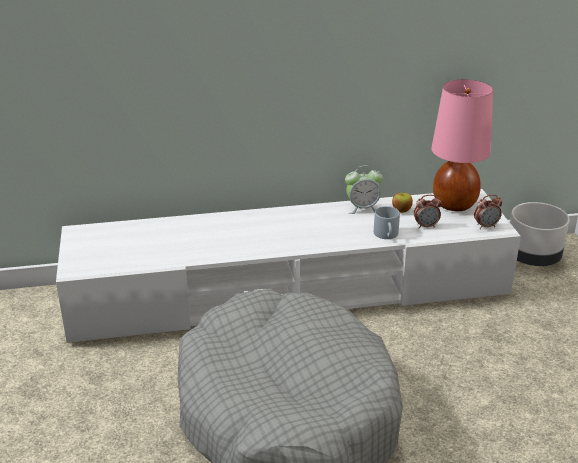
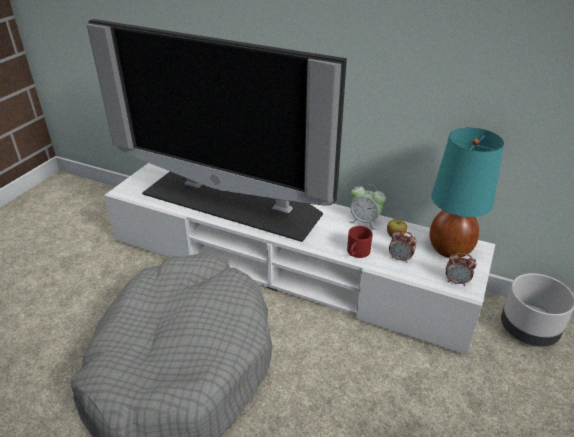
camera: 35 degrees right, 5 degrees up
(216, 236) = (232, 202): none -> television
(387, 235) = (357, 253): grey mug -> red mug
(455, 204) = (450, 249): pink table lamp -> turquoise table lamp

